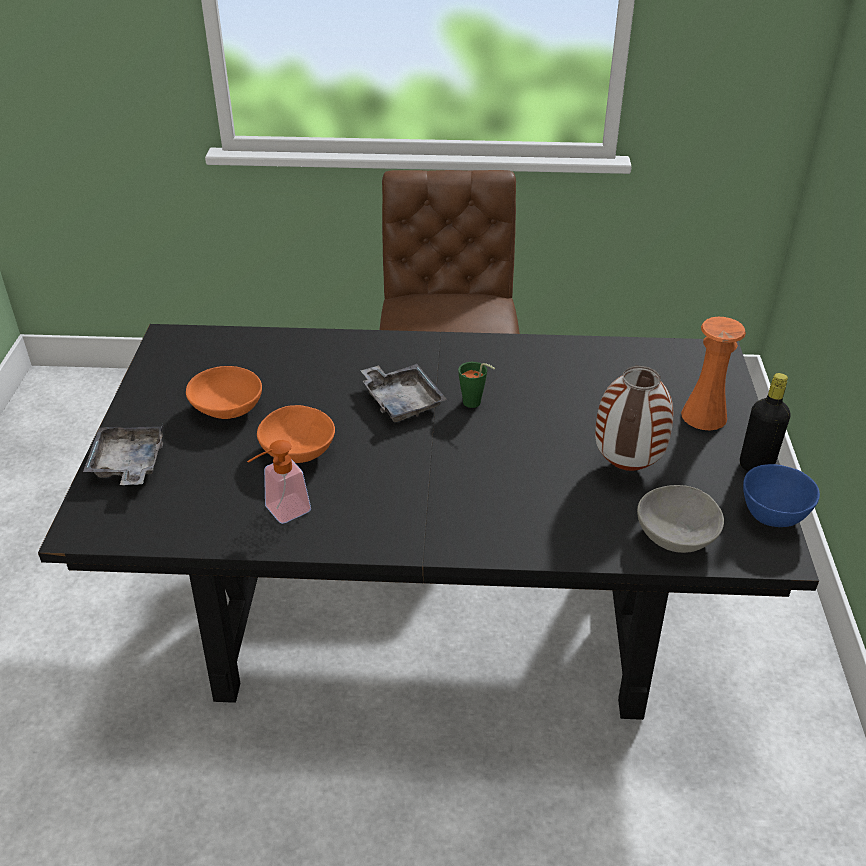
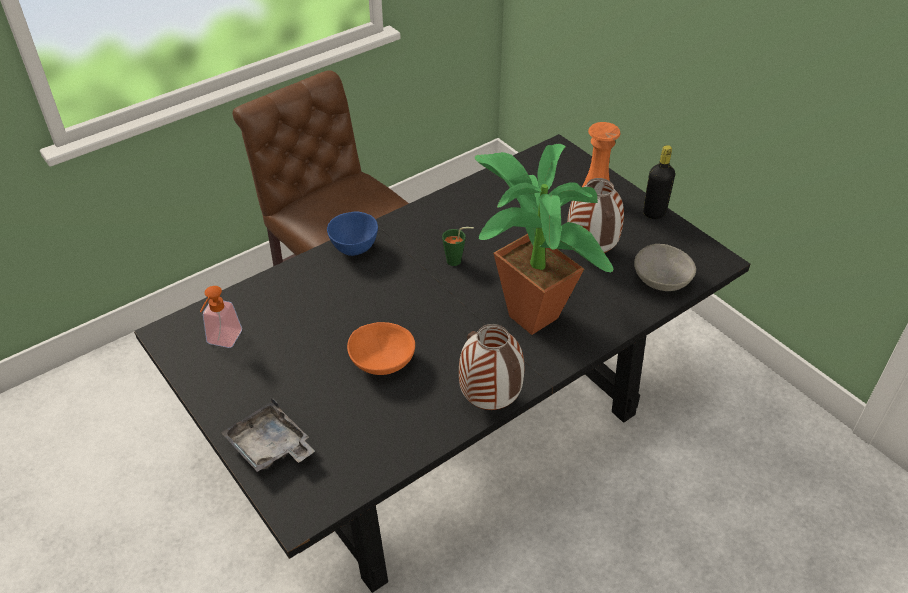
camera: 40 degrees left, 5 degrees up
(228, 408) = (290, 360): orange bowl -> none
(281, 512) = (424, 410): soap dispenser -> soap dispenser (222, 341)
(344, 541) = (488, 402): none -> vase
(402, 401) = (408, 285): grey tray -> none
(491, 485) = (530, 310): none -> potted plant
(773, 516) = (693, 238): blue bowl -> blue bowl (355, 248)

